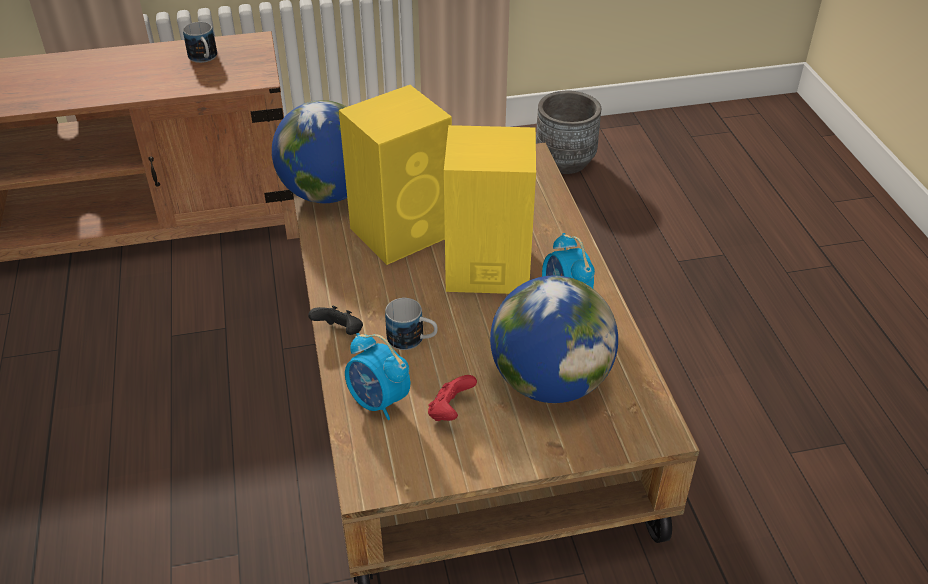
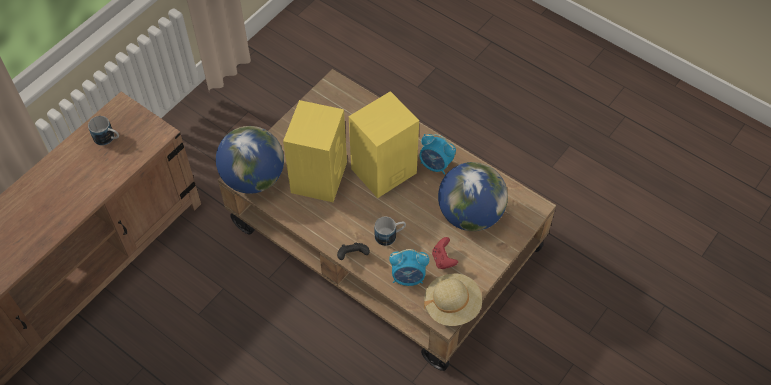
camera: 40 degrees left, 15 degrees up
(396, 475) = (452, 305): none -> beige hat
(565, 162) = (299, 53): grey planter -> none

